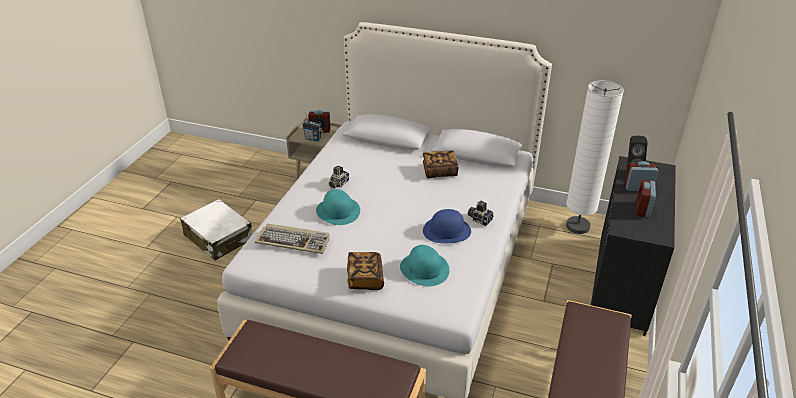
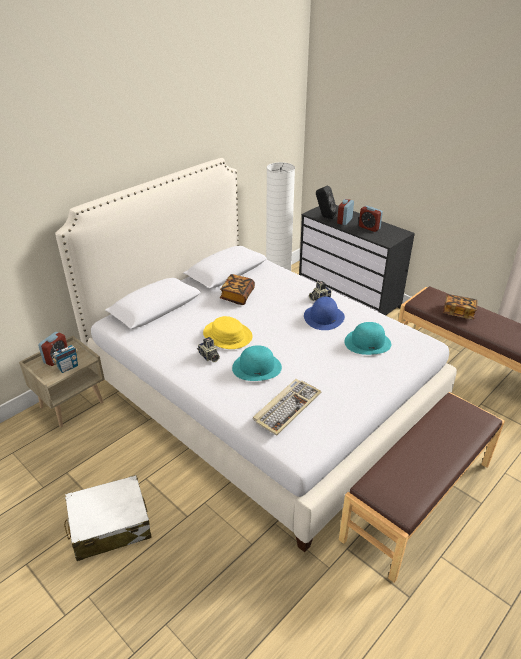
camera: 65 degrees left, 0 degrees up
(365, 278) = (365, 377): book -> book (458, 313)
(373, 183) = (227, 335): none -> yellow hat

